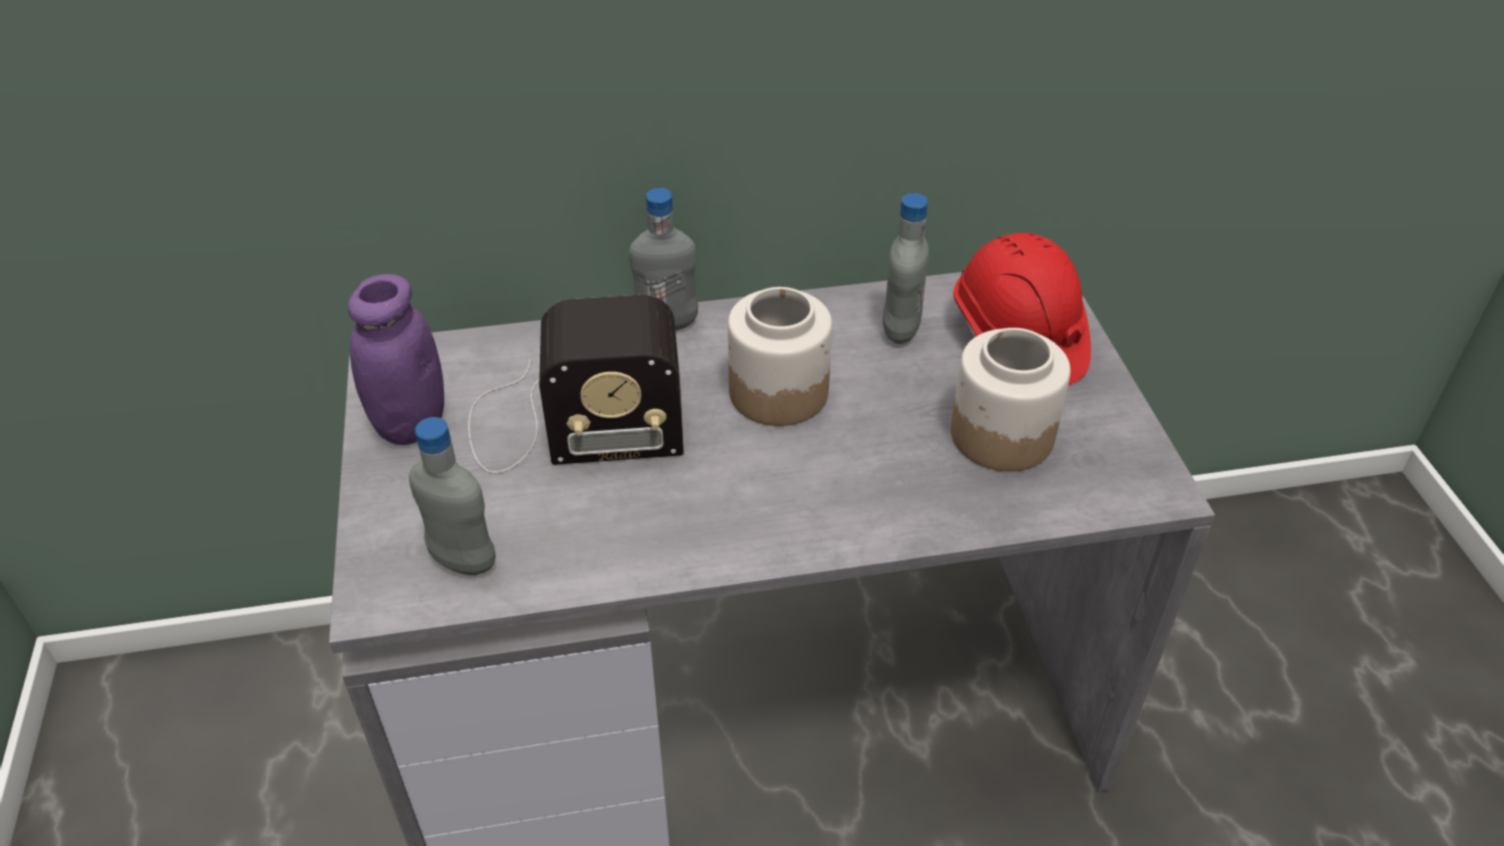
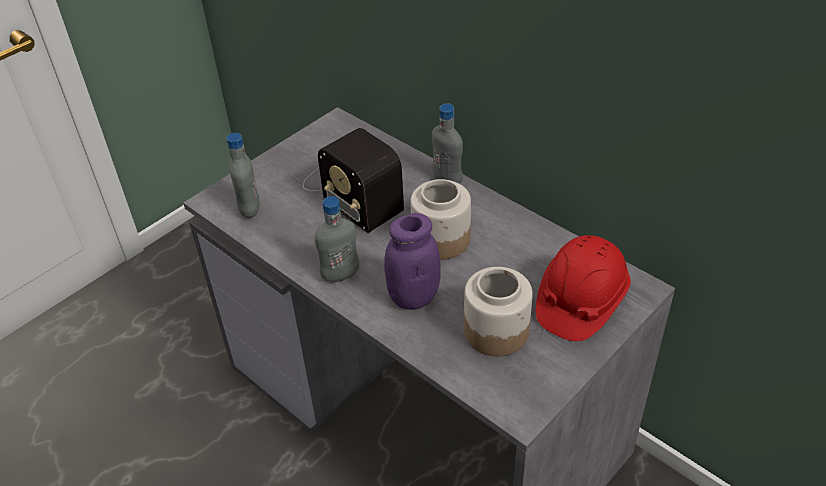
camera: 55 degrees right, 0 degrees up
(411, 423) = (308, 150): purple jar -> purple jar (413, 297)
(900, 330) = (535, 256): grey bottle -> grey bottle (340, 275)

